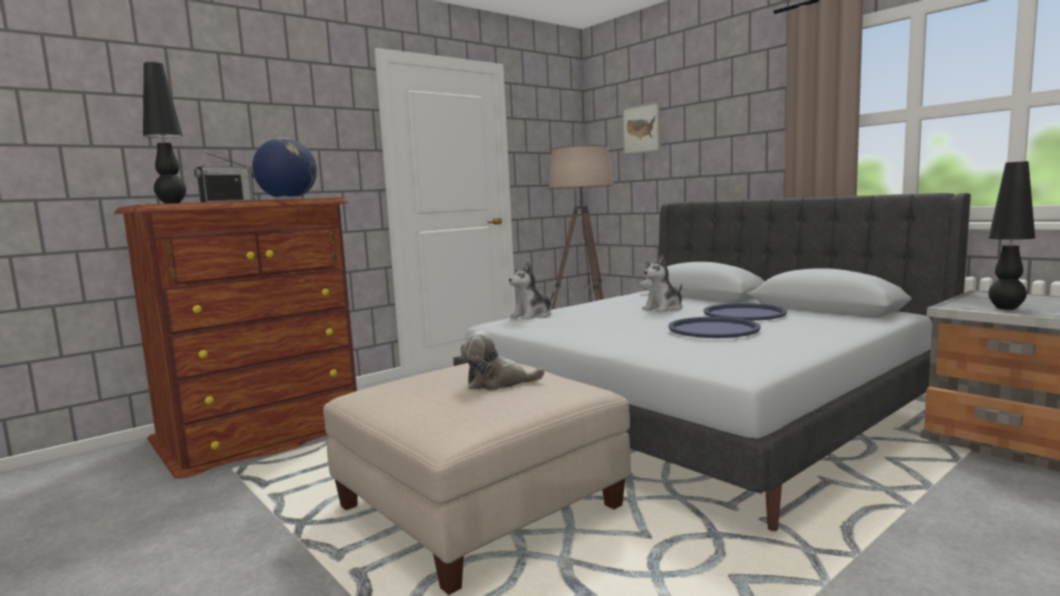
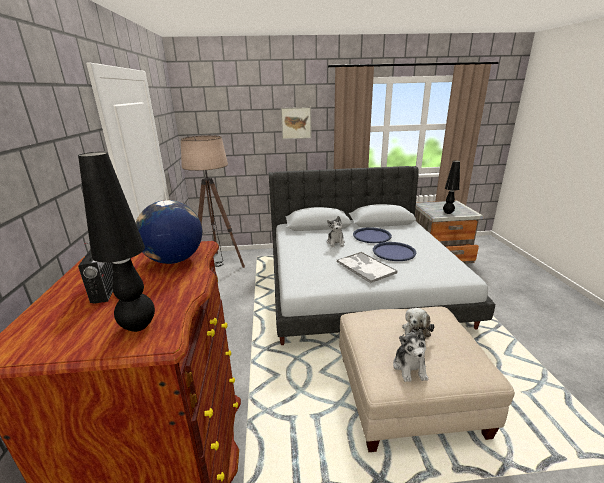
camera: 55 degrees left, 15 degrees up
(533, 316) = (297, 272): plush toy -> plush toy (410, 367)
(613, 327) = (365, 267): none -> tray
(641, 129) = (230, 121): picture -> picture (296, 123)

